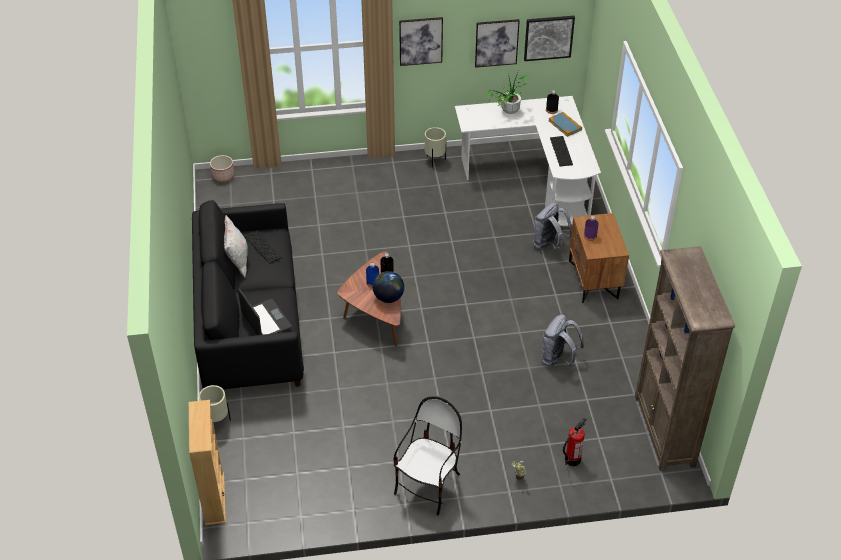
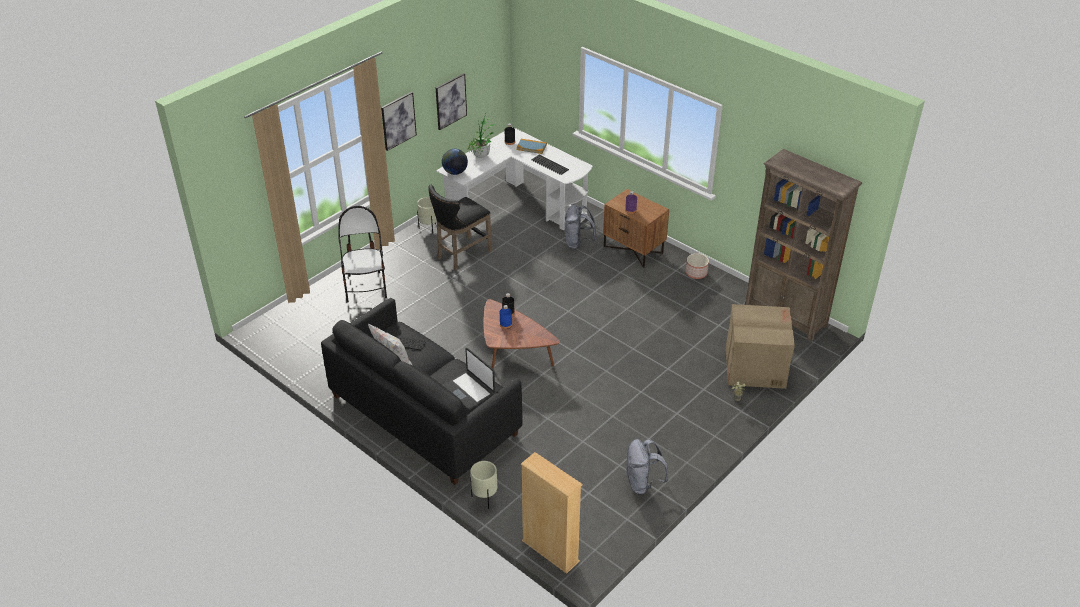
camera: 40 degrees left, 5 degrees down
(223, 175) = (266, 323): planter -> planter (696, 273)
(265, 320) = (469, 390): laptop -> laptop turned 150 degrees counterclockwise
(388, 297) = (530, 328): globe -> globe (455, 172)
(429, 486) = (687, 441): chair -> chair (366, 287)
(434, 200) = (461, 255): none -> black stool
(548, 37) = (484, 82): picture -> none
(558, 359) = (671, 311): grey backpack -> grey backpack (643, 483)
(572, 459) = (754, 367): fire extinguisher -> cardboard box

